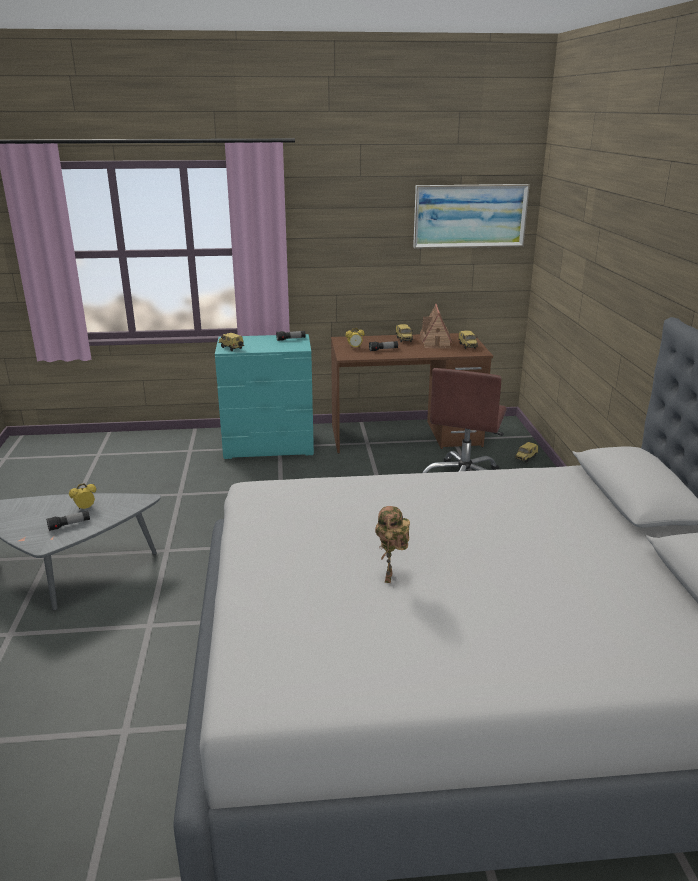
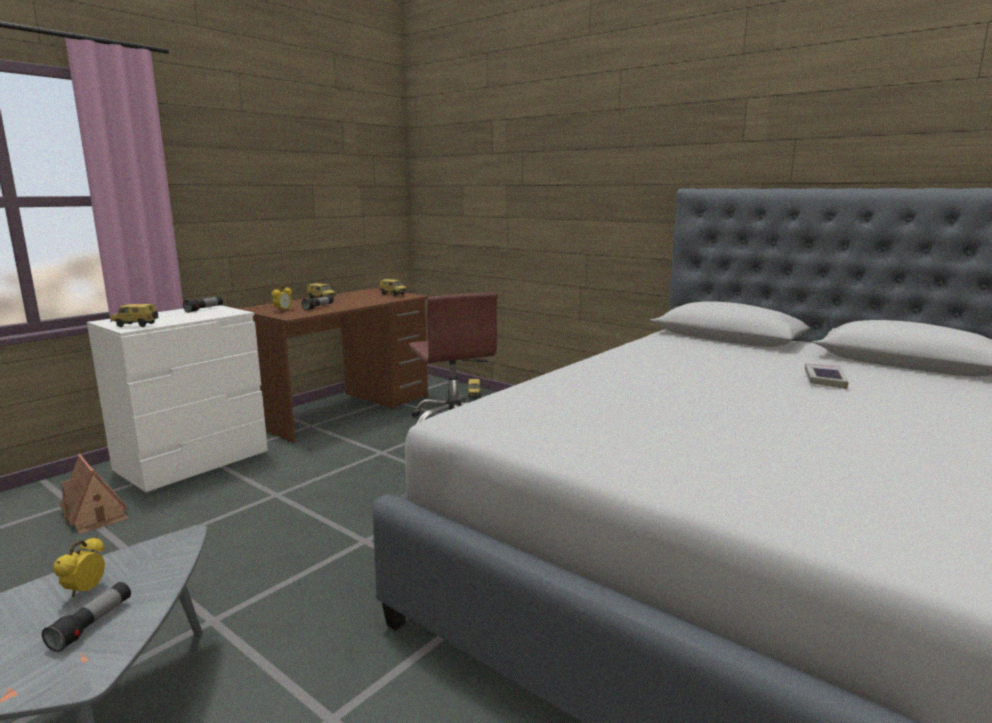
camera: 45 degrees left, 10 degrees down
(269, 446) = (194, 463): turquoise dresser -> white dresser
(390, 578) = (752, 427): toy robot -> none
(435, 342) = (356, 296): toy house -> toy house (95, 514)
(470, 216) = (355, 164): picture -> none
(570, 575) = (824, 380): none -> book

